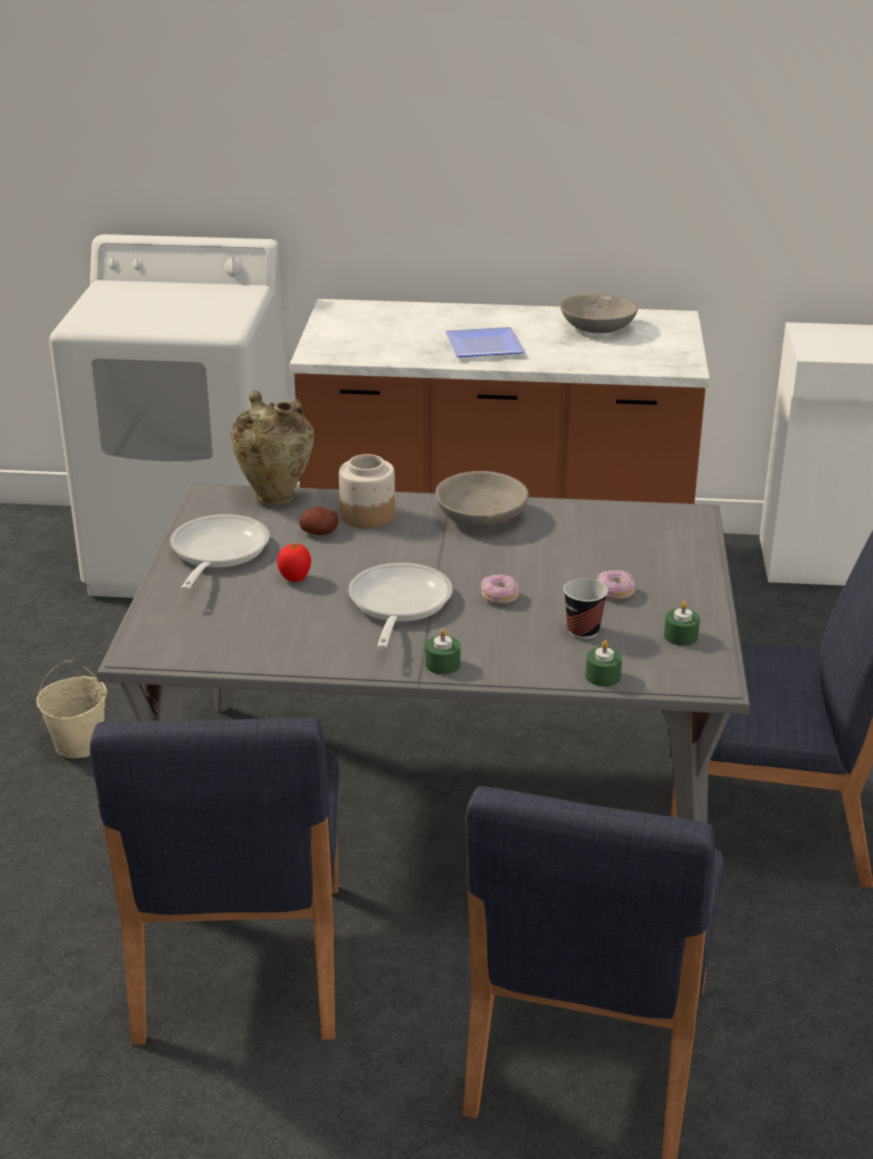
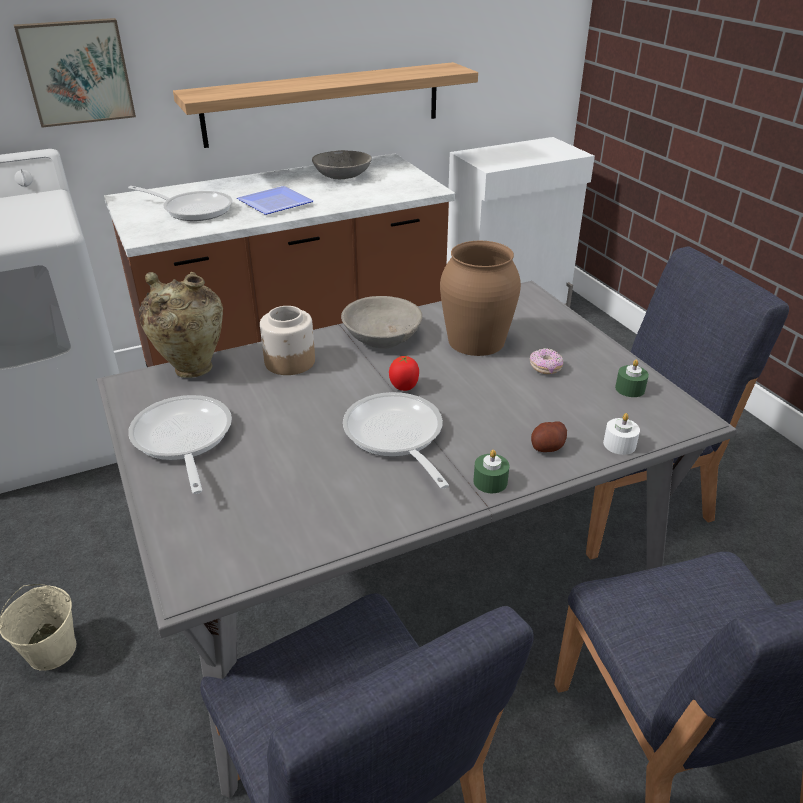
camera: 30 degrees left, 5 degrees up
(295, 579) = (281, 442): tomato -> tomato (404, 388)
(317, 163) = (77, 72): none -> picture
(319, 532) = (262, 390): potato -> potato (547, 447)
(391, 335) = (193, 209): none -> frying pan
(499, 597) = (468, 400): donut -> none
(574, 547) = (476, 340): none -> brown vase
(583, 631) = (560, 409): cup -> none
(603, 676) = (619, 444): green candle -> white candle
(606, 234) = (324, 104): none -> shelf

